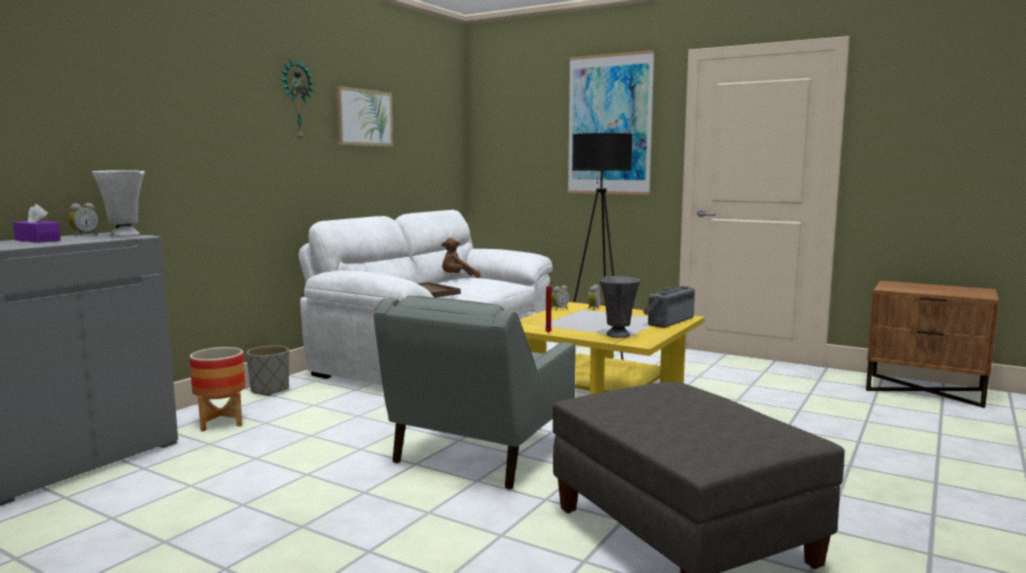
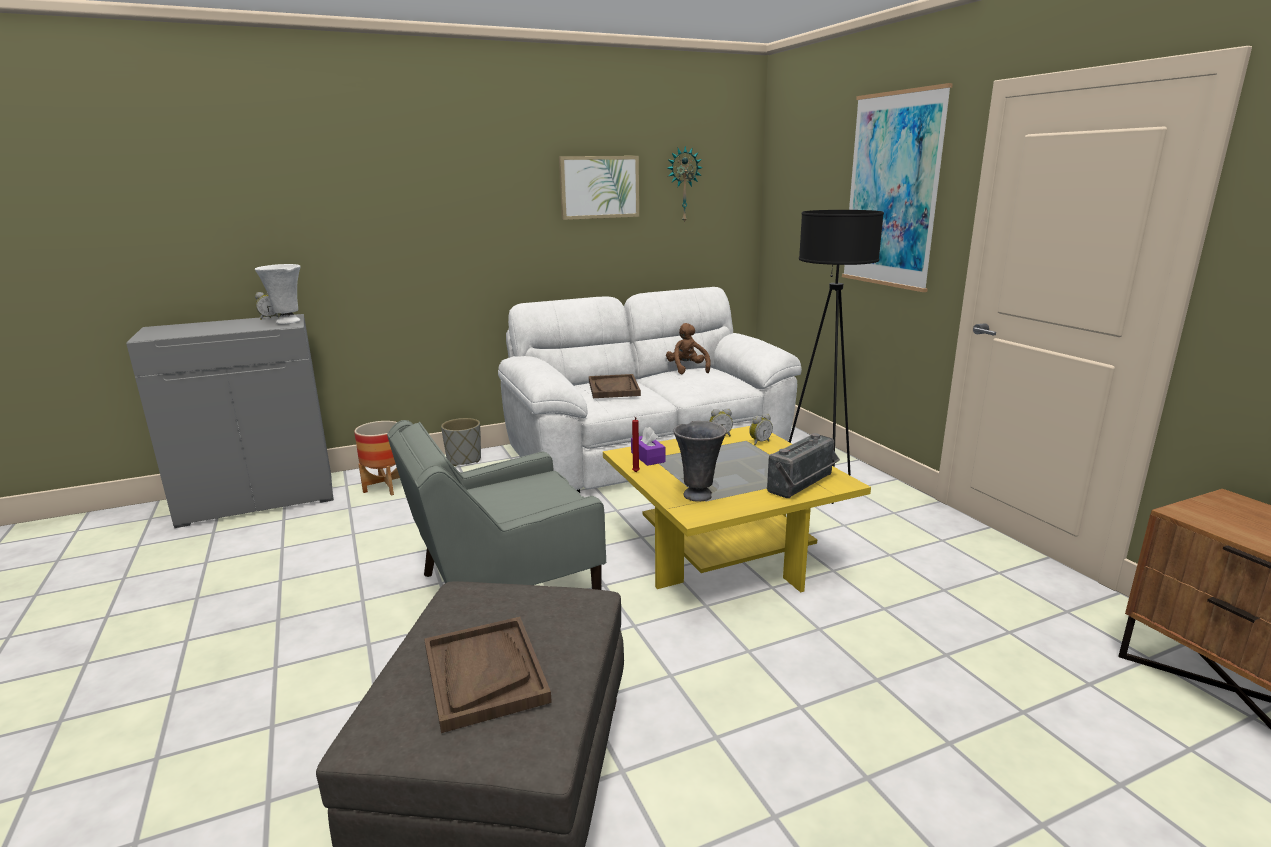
camera: 35 degrees right, 10 degrees up
(37, 240) = (221, 324): purple tissue box -> purple tissue box (648, 457)
(296, 100) = (506, 176): wall clock -> wall clock (683, 185)
(458, 278) = (687, 369): brown plush toy -> brown plush toy turned 60 degrees clockwise
(668, 321) = (804, 485): radio -> radio turned 150 degrees clockwise
(701, 421) = (484, 674): none -> brown tray

